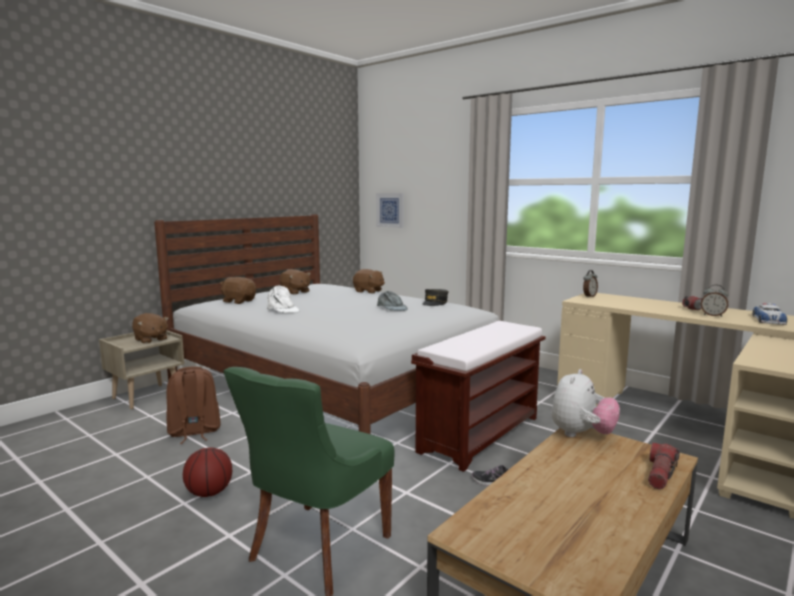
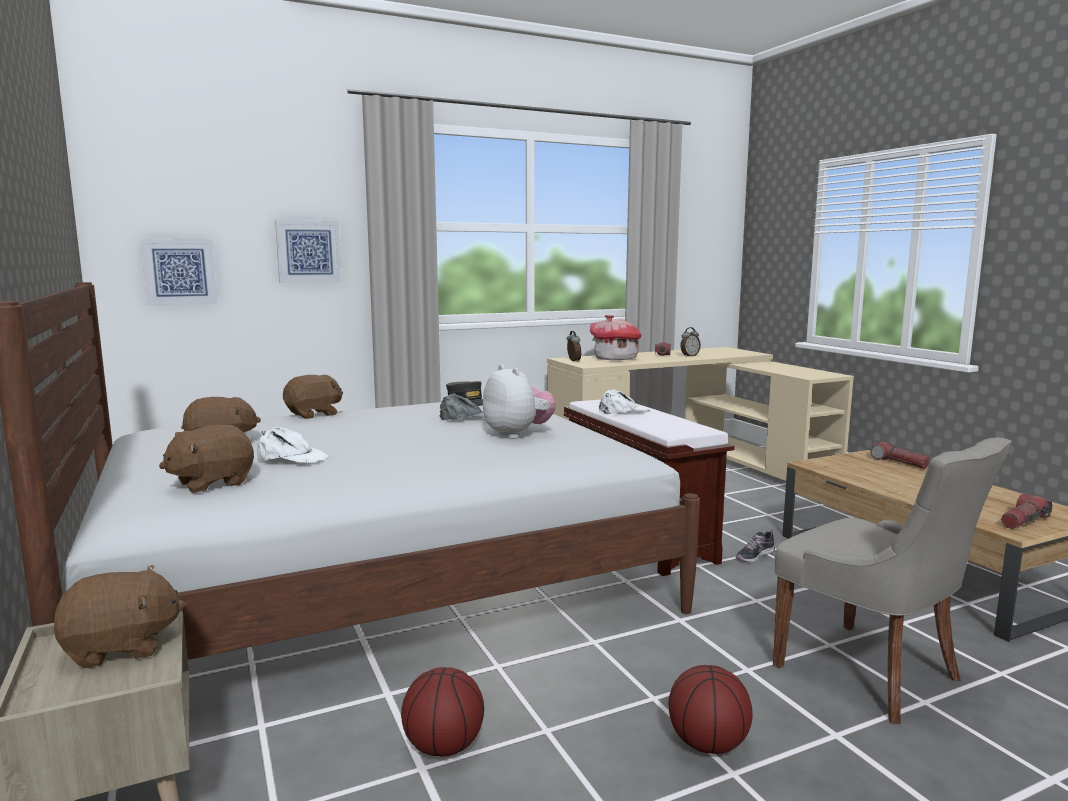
camera: 65 degrees left, 0 degrees up
(194, 432) = (444, 747): brown backpack -> basketball
(283, 310) = (378, 461): white cap -> white cap (623, 411)
(317, 549) = (871, 673): green chair -> grey chair
(445, 200) = (308, 252): none -> picture
(503, 542) = (1023, 522): none -> flashlight
(581, 434) = (820, 464): plush toy -> plush toy (517, 434)
(631, 302) = (615, 358): none -> toy house
(768, 320) = (716, 352): toy car -> none

